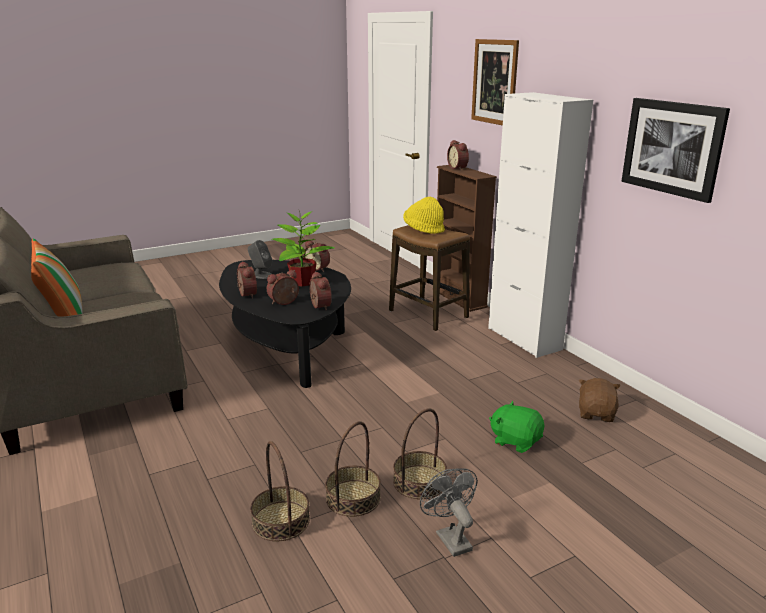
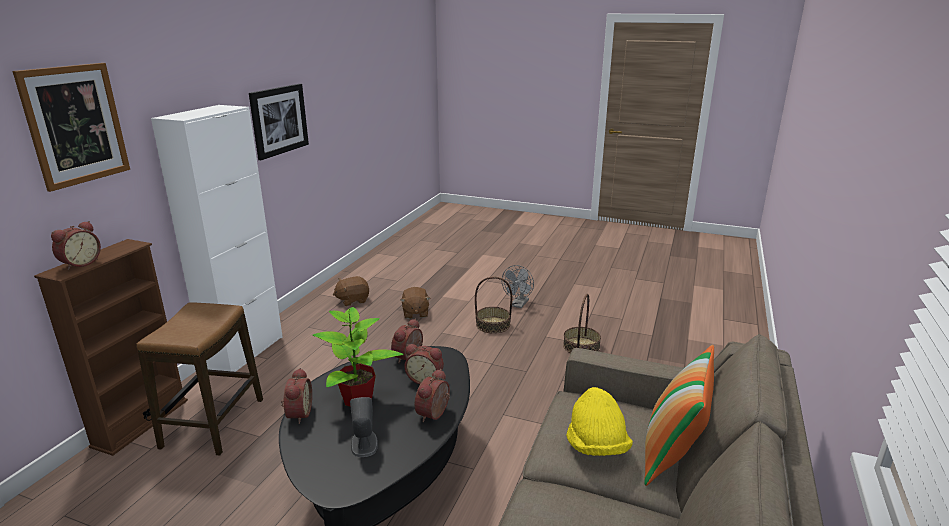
camera: 130 degrees left, 0 degrees up
(353, 498) = (534, 336): basket -> none
(423, 229) = (184, 329): yellow hat -> yellow hat (596, 446)
(515, 441) = (415, 313): green plush toy -> brown plush toy

